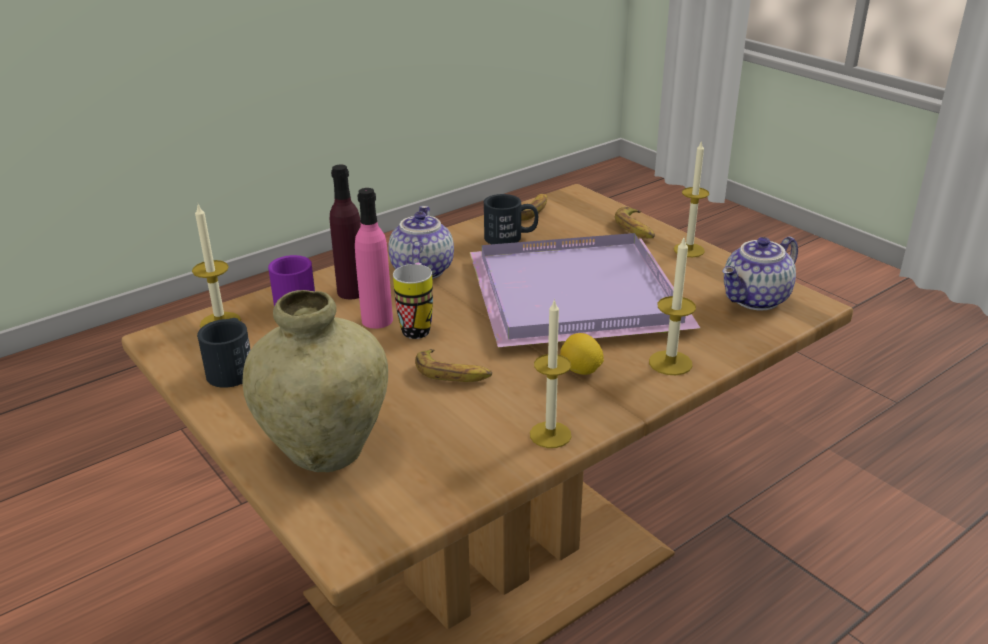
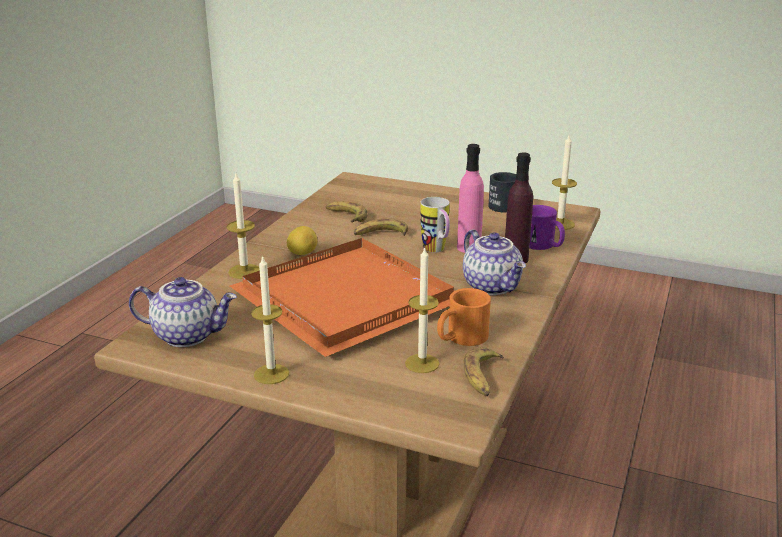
camera: 150 degrees right, 5 degrees down
(326, 449) = (403, 196): beige vase -> none
(511, 237) = (461, 338): black mug -> orange mug
(550, 435) = (296, 223): candle -> candle (422, 363)
(571, 294) = (351, 299): purple tray -> orange tray
(636, 228) = (345, 387): banana -> banana (345, 216)
(756, 300) = (188, 335): teapot -> teapot turned 75 degrees clockwise

